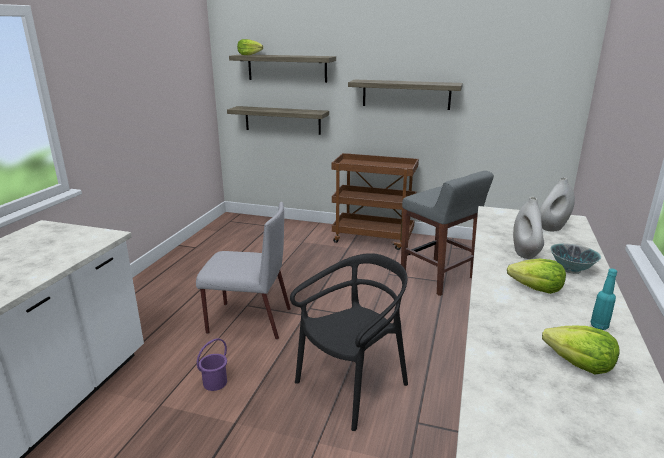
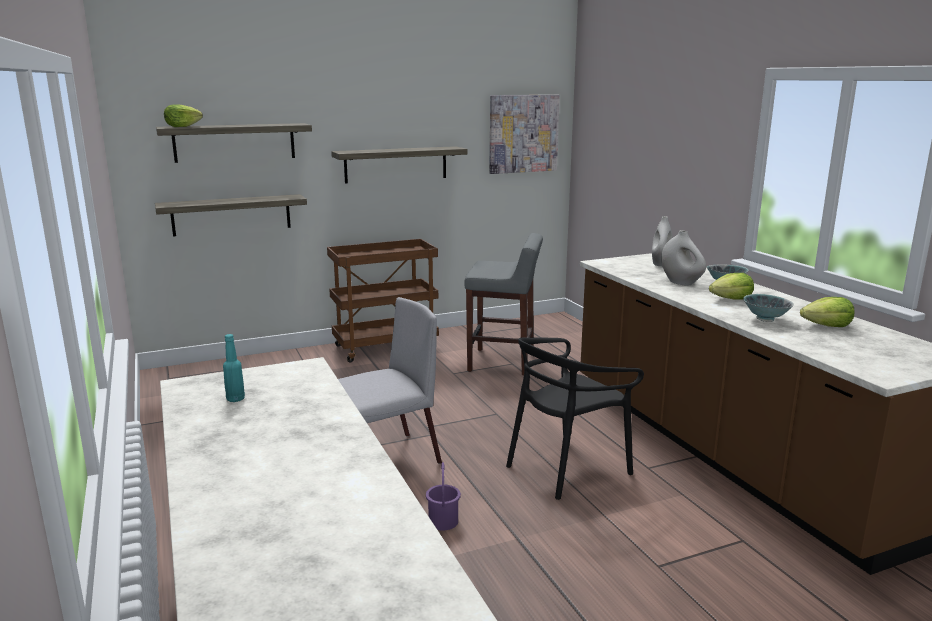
camera: 40 degrees left, 5 degrees down
(352, 387) = (567, 467): black chair -> black chair turned 135 degrees counterclockwise
(519, 325) = (765, 319): none -> bowl
(535, 75) = (523, 133): none -> picture
(599, 326) = (797, 307): turquoise bottle -> turquoise bottle (235, 399)

